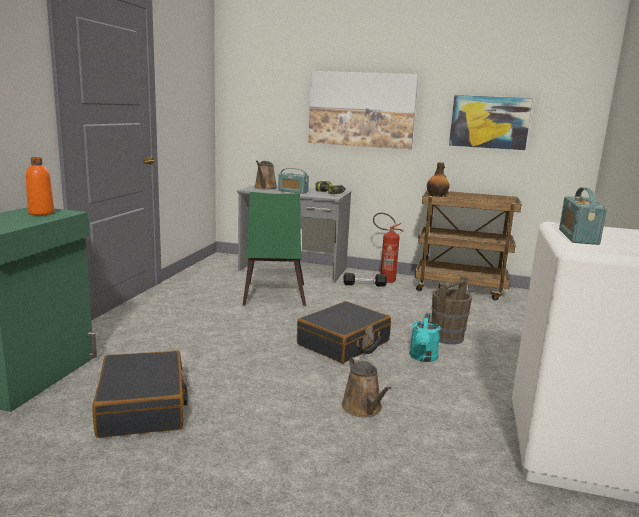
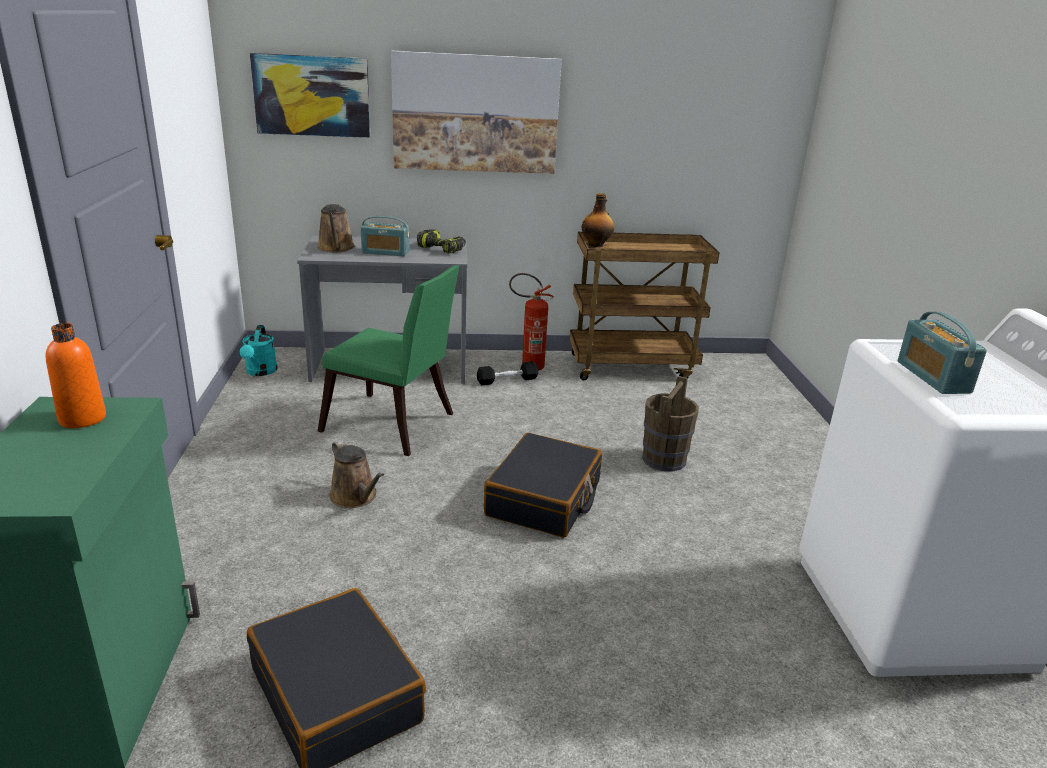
camera: 20 degrees left, 10 degrees up
(273, 296) = (394, 426): green chair -> green chair turned 45 degrees counterclockwise
(363, 408) = (636, 612): brown watering can -> brown watering can (355, 497)
(423, 358) = (656, 503): turquoise watering can -> turquoise watering can (260, 372)
(489, 122) = (662, 131): picture -> picture (312, 96)

